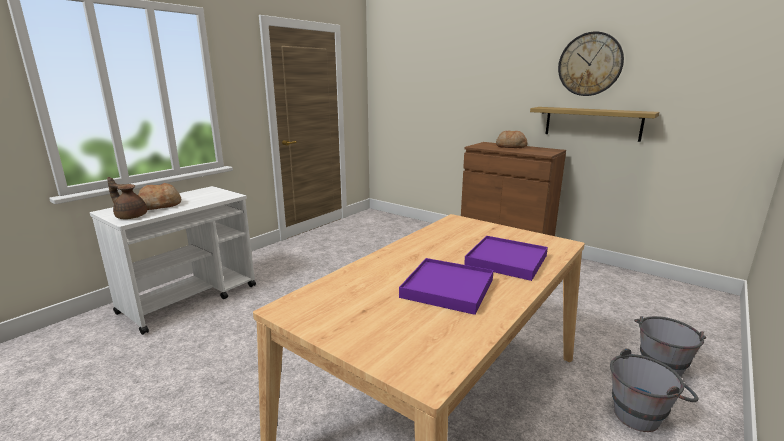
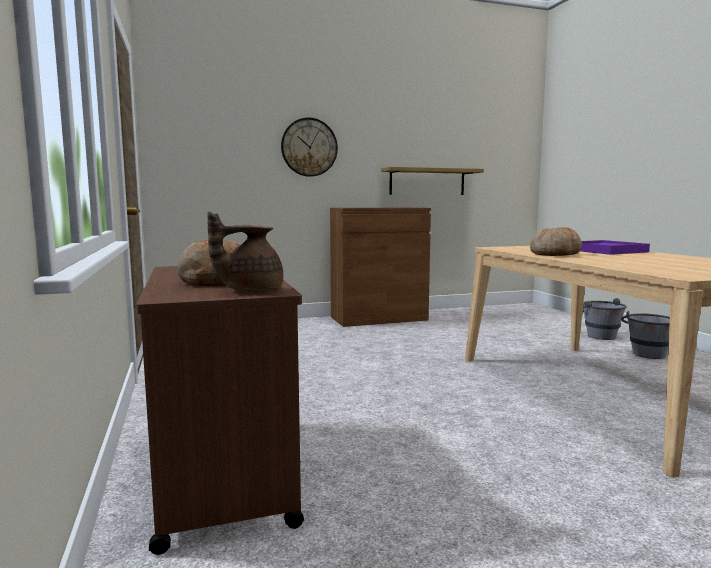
camera: 55 degrees left, 10 degrees down
(190, 298) = (222, 472): white cart -> brown cart
(447, 288) = (655, 259): purple tray -> none
(510, 146) = (372, 207): bread -> bread (555, 254)
(590, 64) = (420, 130): wall clock -> wall clock (309, 147)

